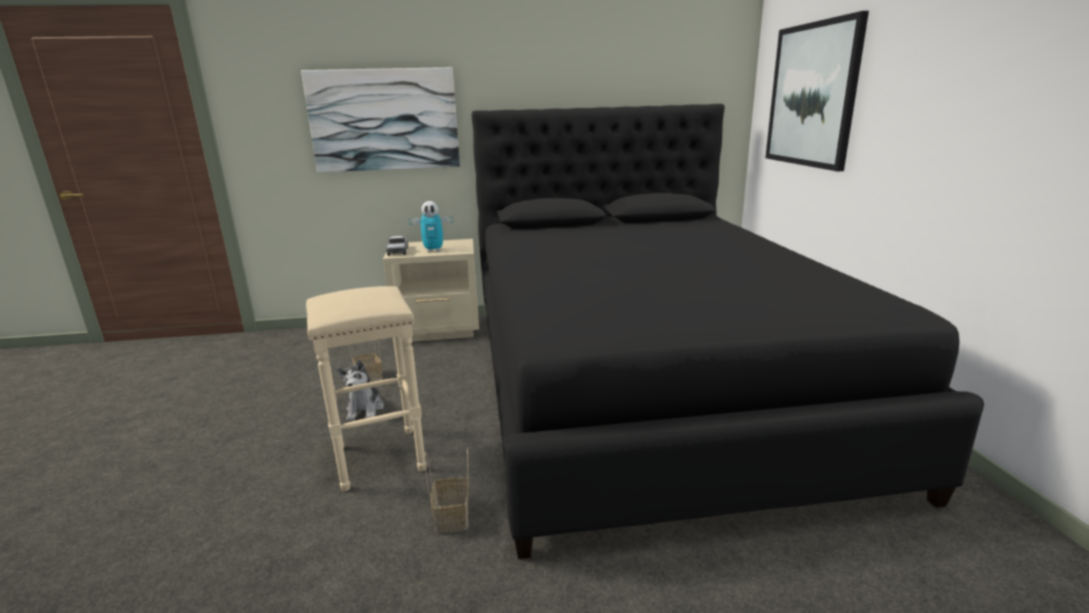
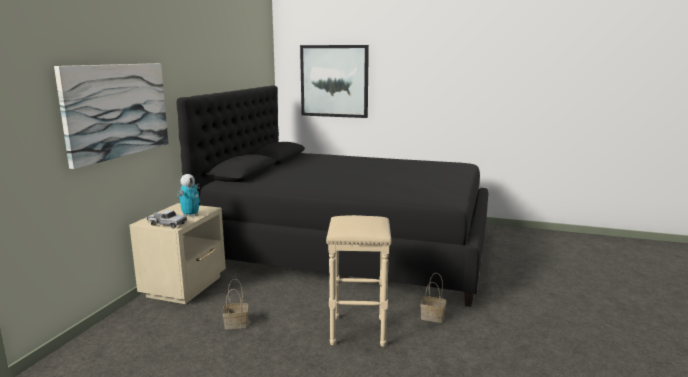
camera: 65 degrees left, 5 degrees down
(365, 409) = (287, 330): plush toy -> none

